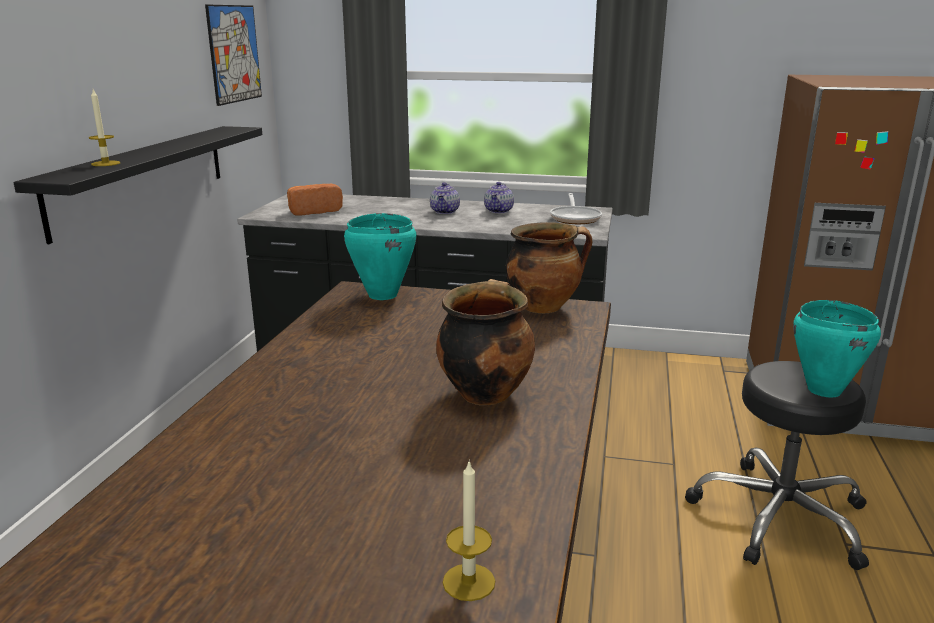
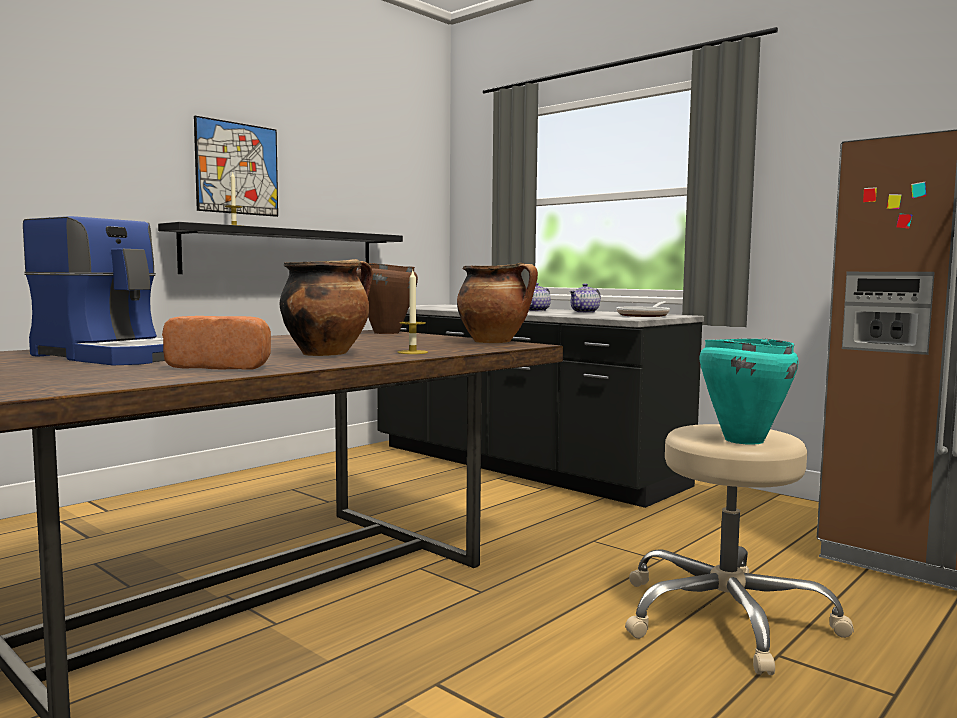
camera: 30 degrees right, 15 degrees down
(234, 54) = (403, 184): picture -> picture (237, 168)
(293, 476) = (115, 356): none -> coffee machine
(313, 211) = (433, 307): bread -> bread (223, 367)
(382, 295) = (385, 333): turquoise cooking pot -> brown cooking pot
(469, 582) = (84, 381): candle -> candle (412, 352)
(779, 517) = (724, 618): black stool -> beige stool

